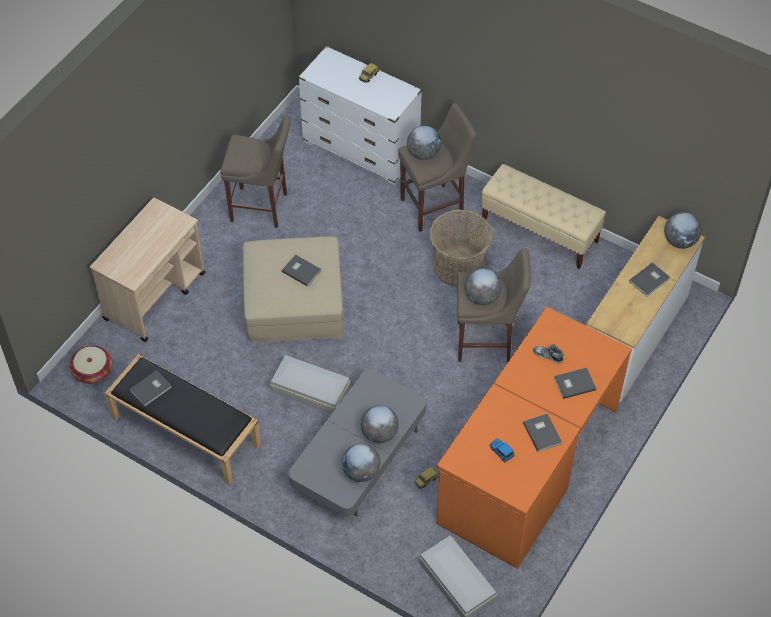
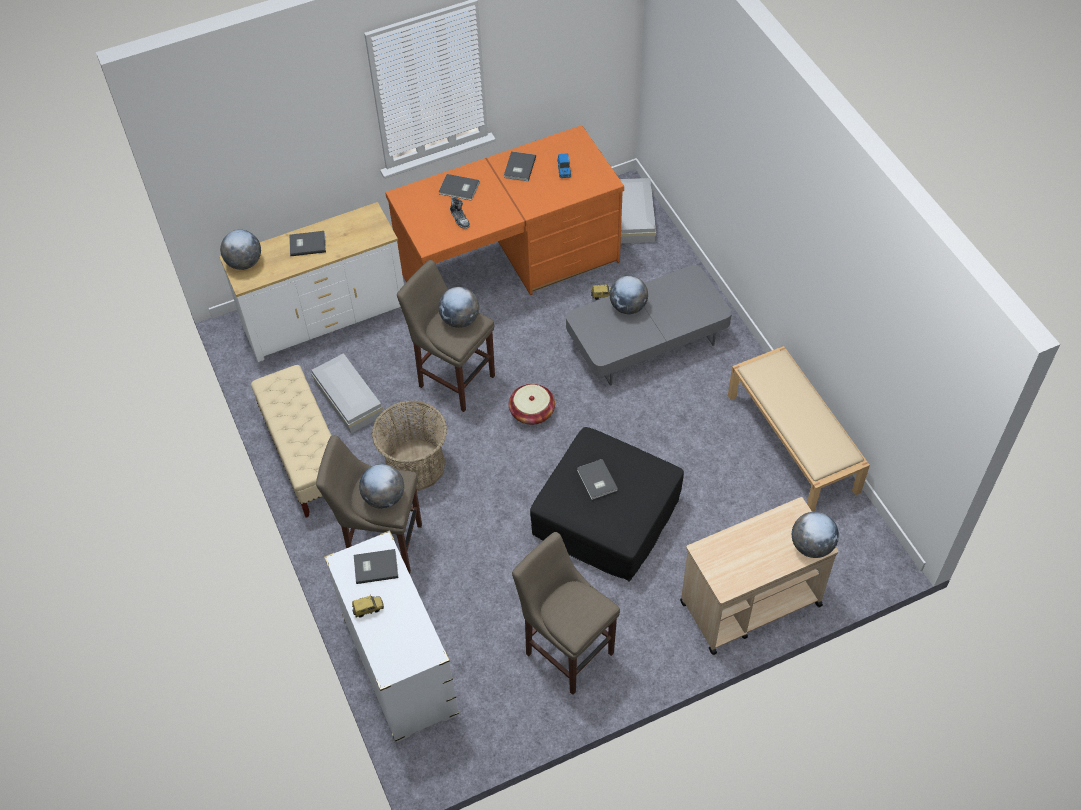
camera: 145 degrees left, 0 degrees up
(93, 371) = (859, 551): basket -> basket (532, 412)
(151, 389) = (821, 437): grey book -> grey book (375, 566)
(184, 430) = (793, 443): black bench -> beige bench
(294, 301) = (606, 517): beige ottoman -> black ottoman
(310, 389) = (649, 421): white storage box -> white storage box (348, 400)
(361, 472) = (666, 285): globe -> globe (811, 546)

